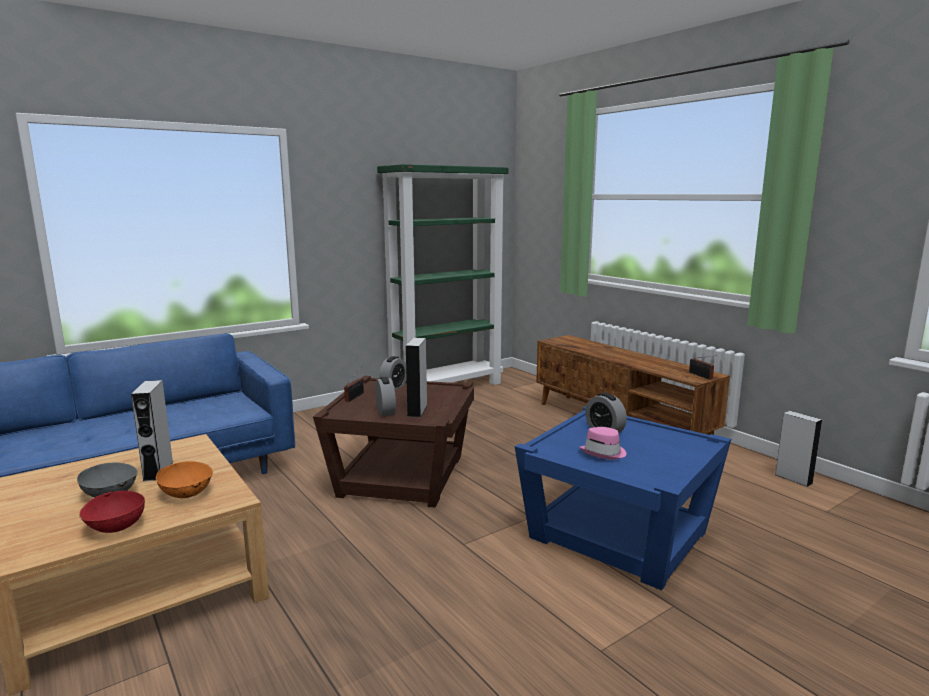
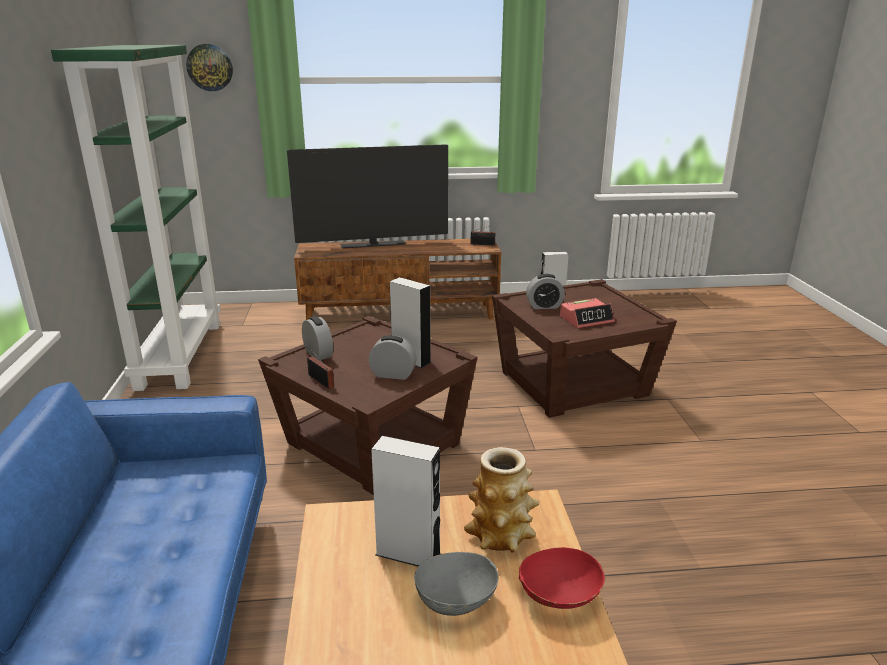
camera: 60 degrees left, 10 degrees up
(187, 493) = (501, 535): orange bowl -> vase
(547, 186) = (210, 67): none -> wall clock
(604, 452) = (586, 319): pink hat -> alarm clock
(610, 349) = (373, 245): none -> television
(618, 534) = (573, 383): blue side table -> brown side table

